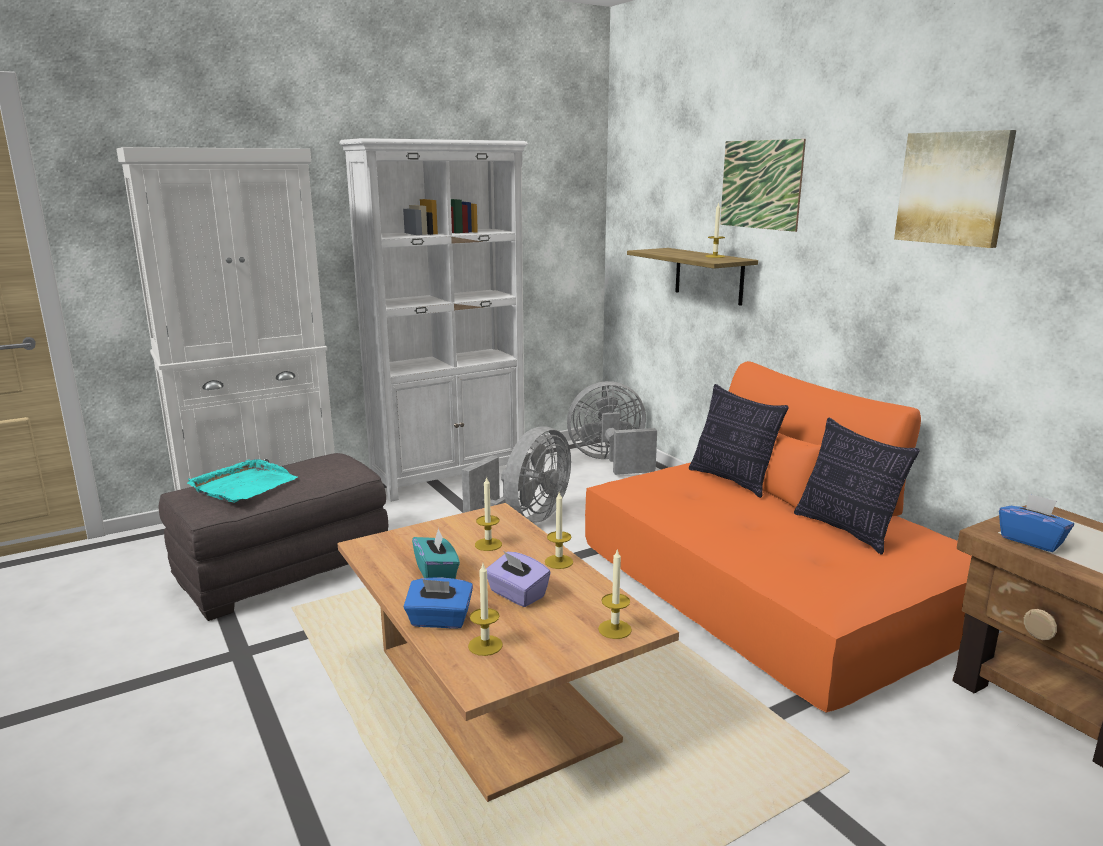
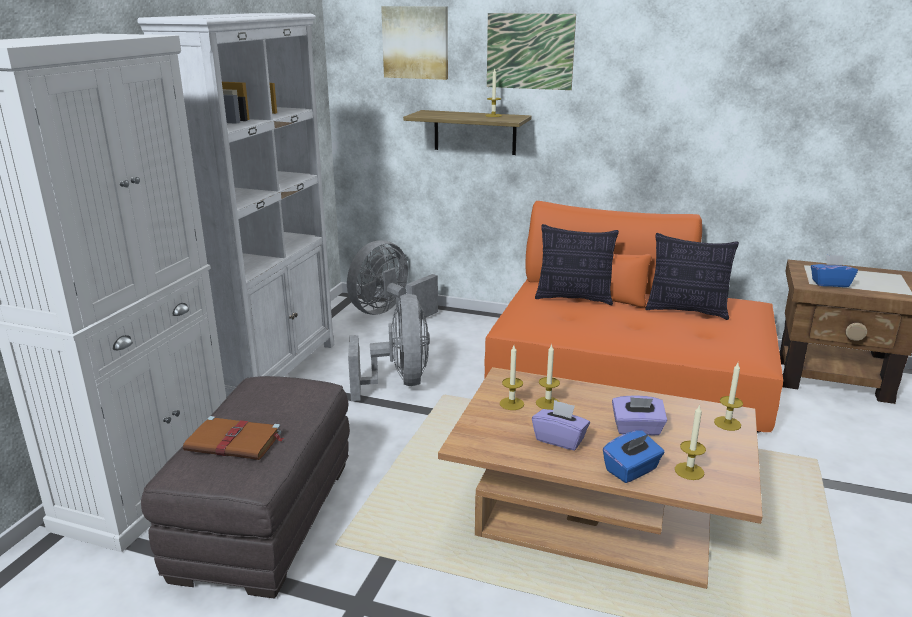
camera: 40 degrees left, 5 degrees up
(243, 485) = (235, 442): turquoise tray -> brown book
(436, 573) = (560, 439): turquoise tissue box -> purple tissue box
(559, 562) = (614, 395): candle -> candle (511, 403)
(953, 188) = (713, 54): picture -> picture (416, 42)

